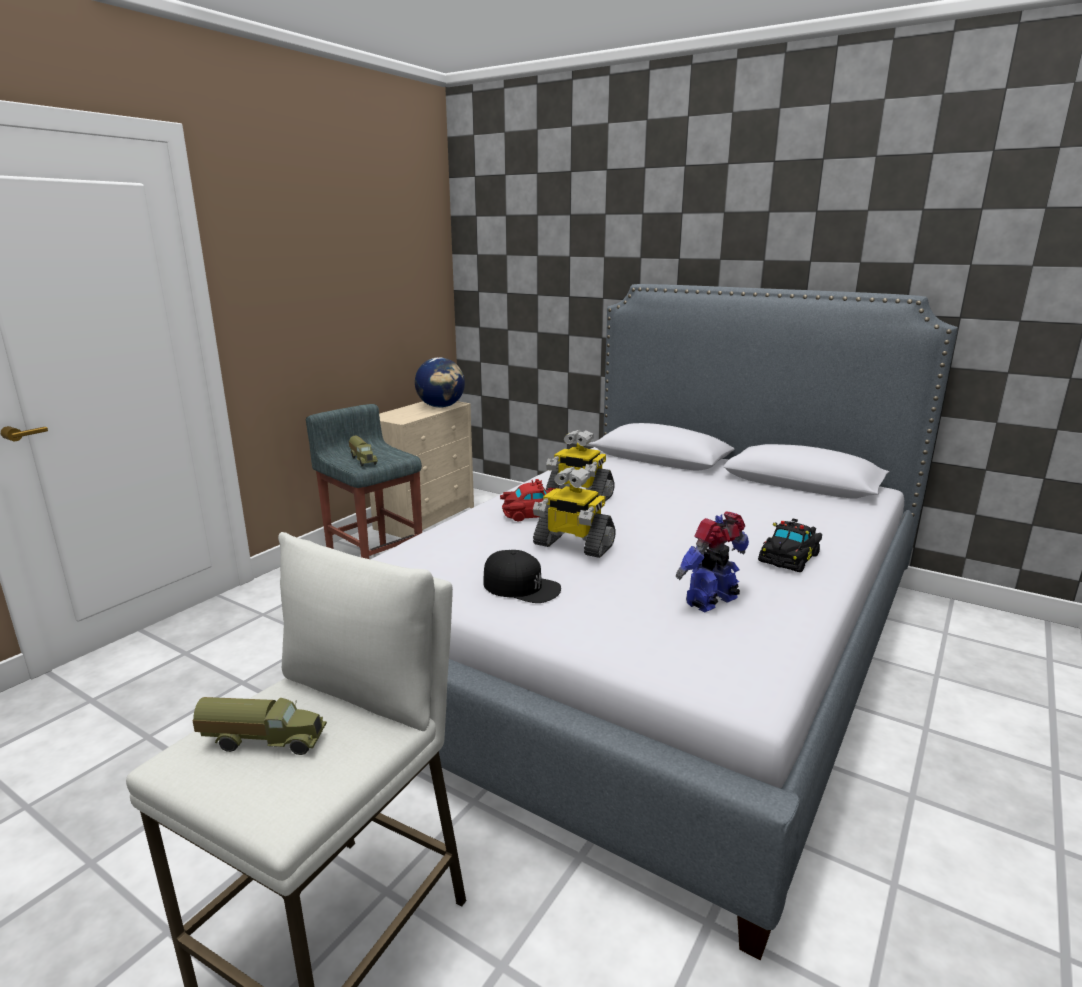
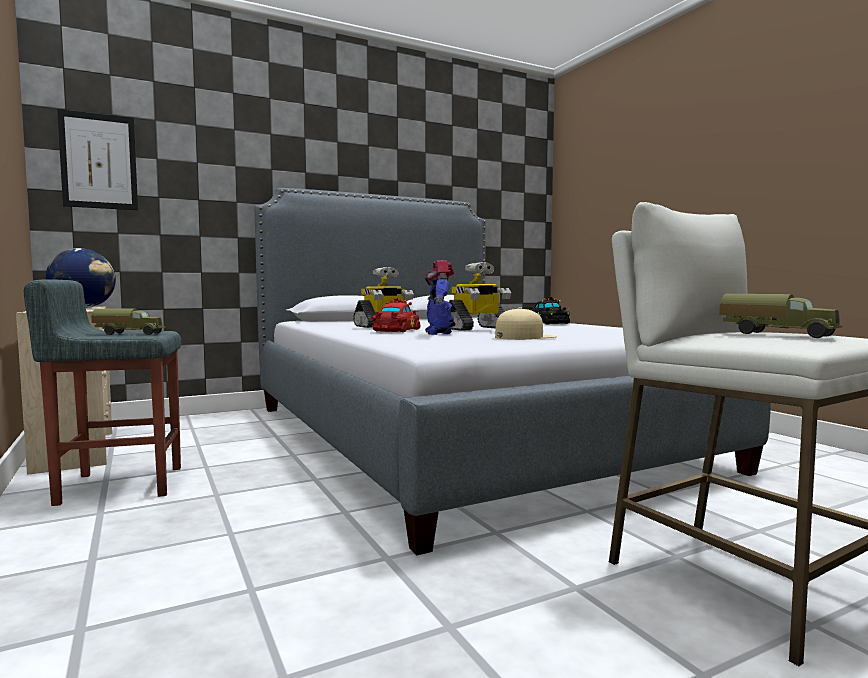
camera: 60 degrees left, 15 degrees down
(264, 740) = (777, 334): toy truck -> toy truck turned 105 degrees clockwise
(495, 263) = (99, 161): none -> picture
(521, 586) = (525, 337): black cap -> beige cap
(713, 602) = (588, 329): toy robot -> toy robot (439, 333)

